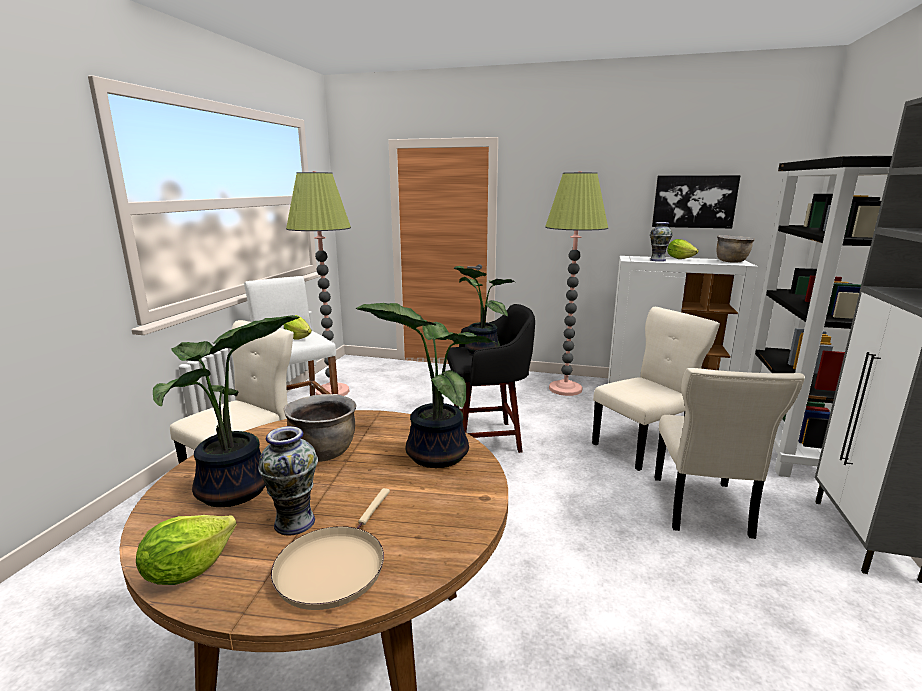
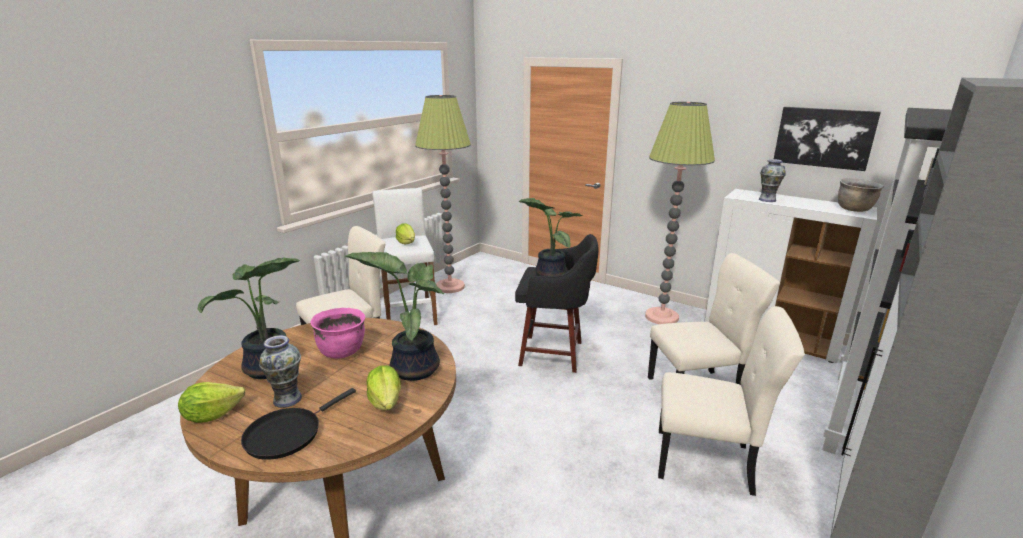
camera: 20 degrees right, 5 degrees up
(323, 452) = (342, 351): brown cooking pot -> pink cooking pot
(334, 566) = (287, 434): beige frying pan -> black frying pan
(680, 258) = (798, 199): lettuce -> lettuce (386, 402)
(701, 509) = (708, 462): beige chair -> beige chair turned 105 degrees counterclockwise

